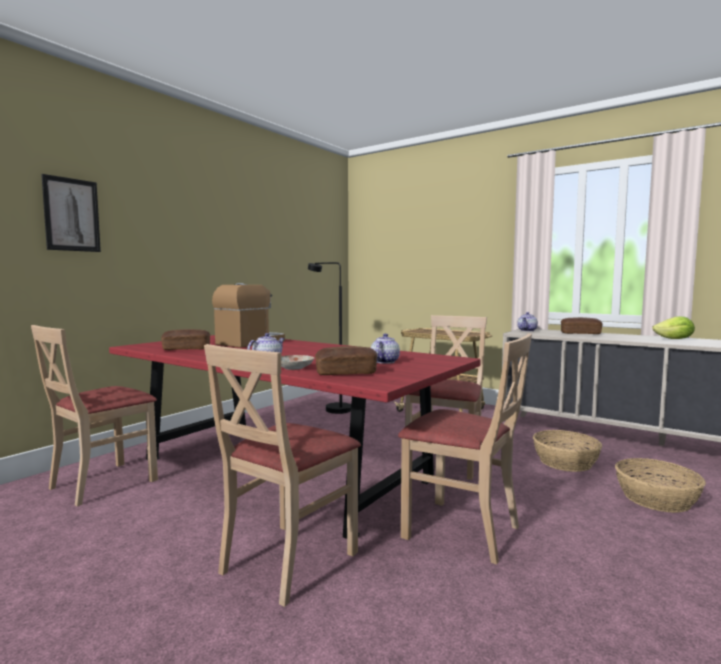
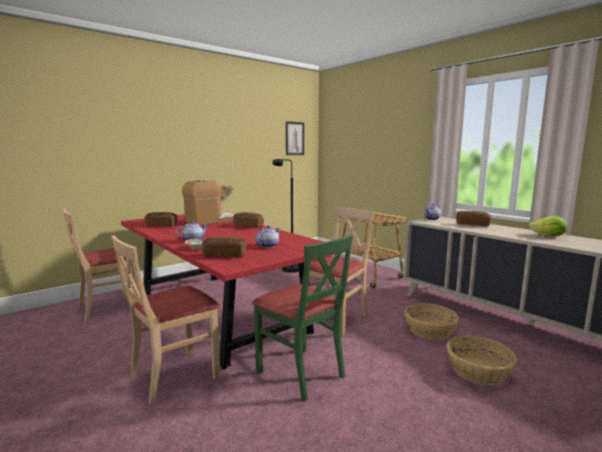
camera: 15 degrees right, 5 degrees up
(72, 215) = (94, 134): picture -> picture (294, 138)
(315, 345) = (248, 226): none -> bread
(461, 530) = (301, 373): beige chair -> green chair

